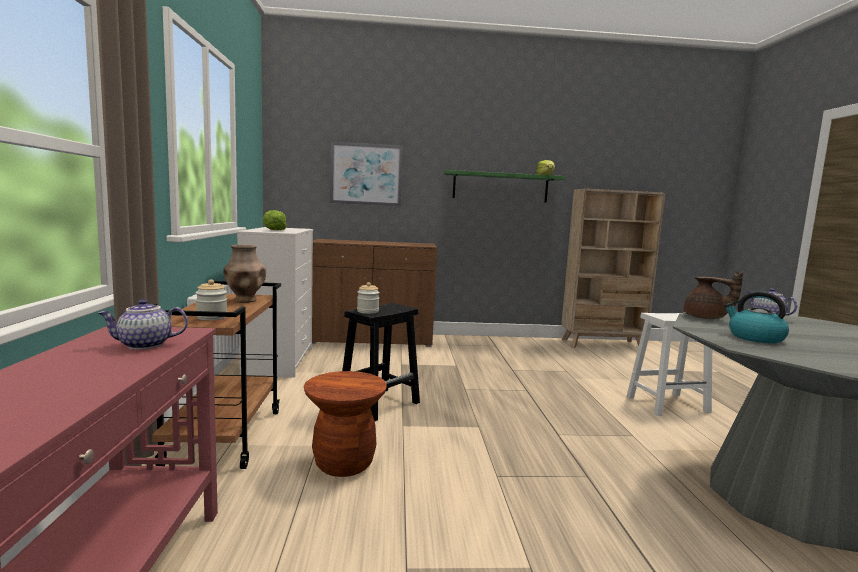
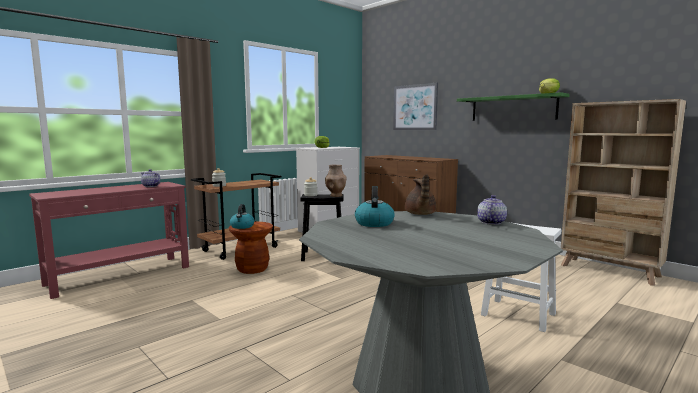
camera: 50 degrees right, 0 degrees up
(245, 300) = (256, 182): brown vase -> brown vase (336, 196)
(340, 389) = (242, 226): none -> kettle

